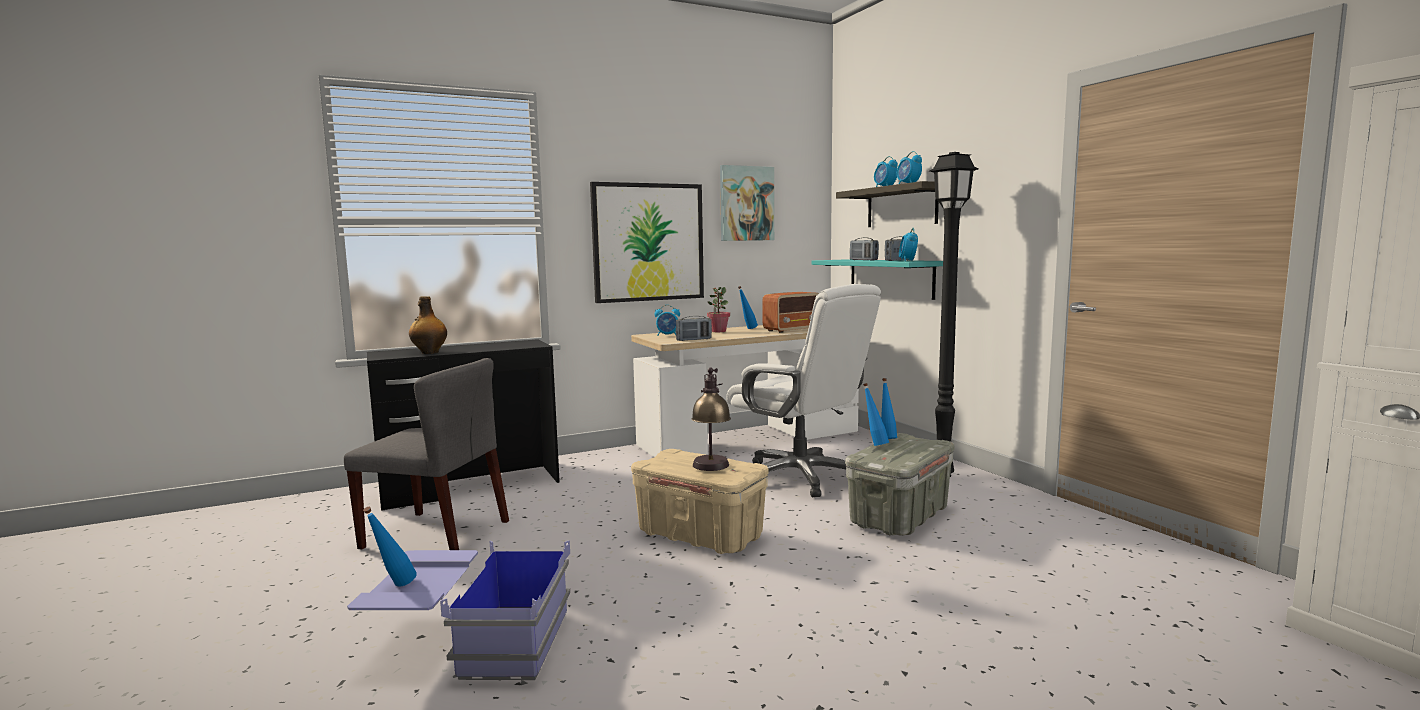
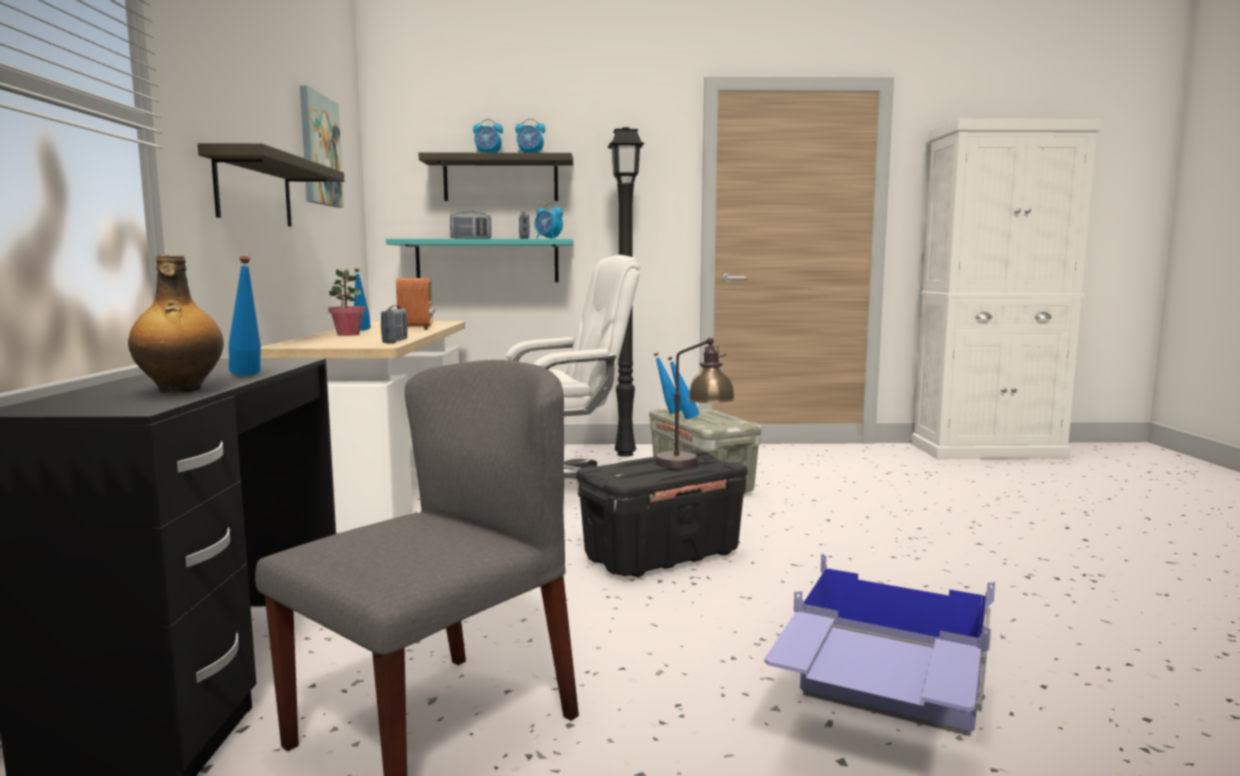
camera: 65 degrees left, 0 degrees up
(394, 587) = (889, 679): blue bottle -> blue bottle (248, 376)
(648, 242) = (254, 191): picture -> shelf
(667, 335) = (319, 342): alarm clock -> none
(701, 535) = (662, 556): beige storage box -> black storage box

